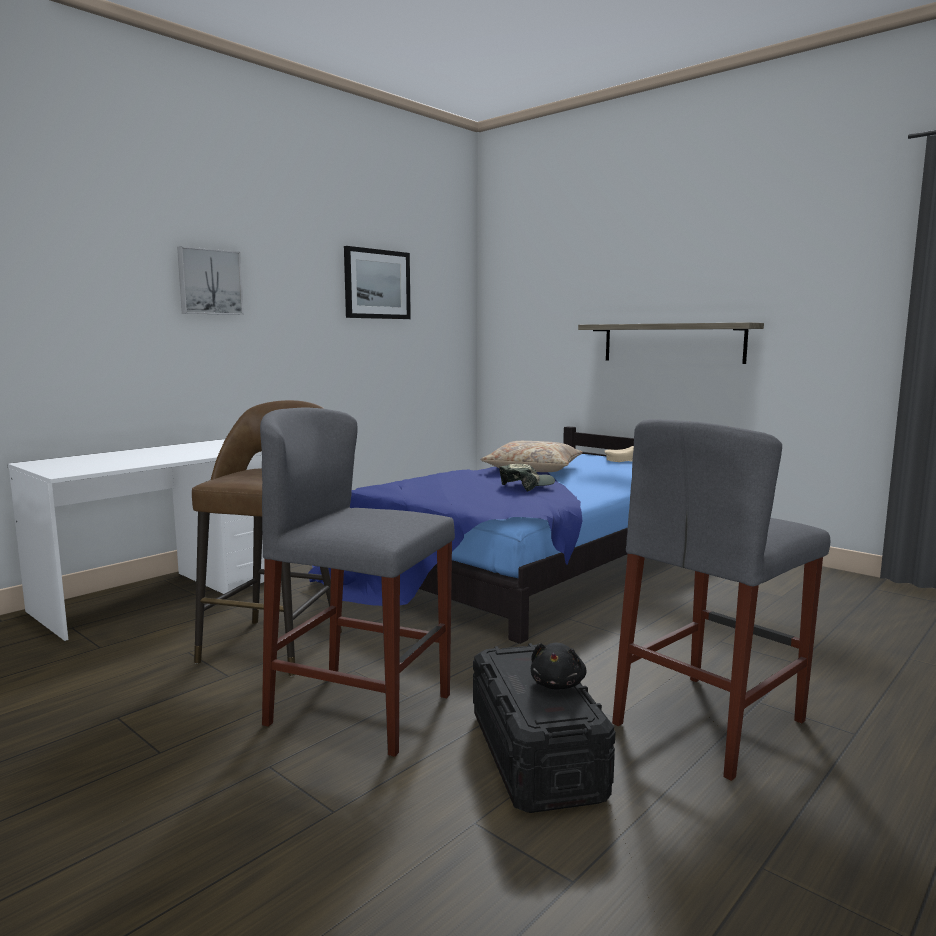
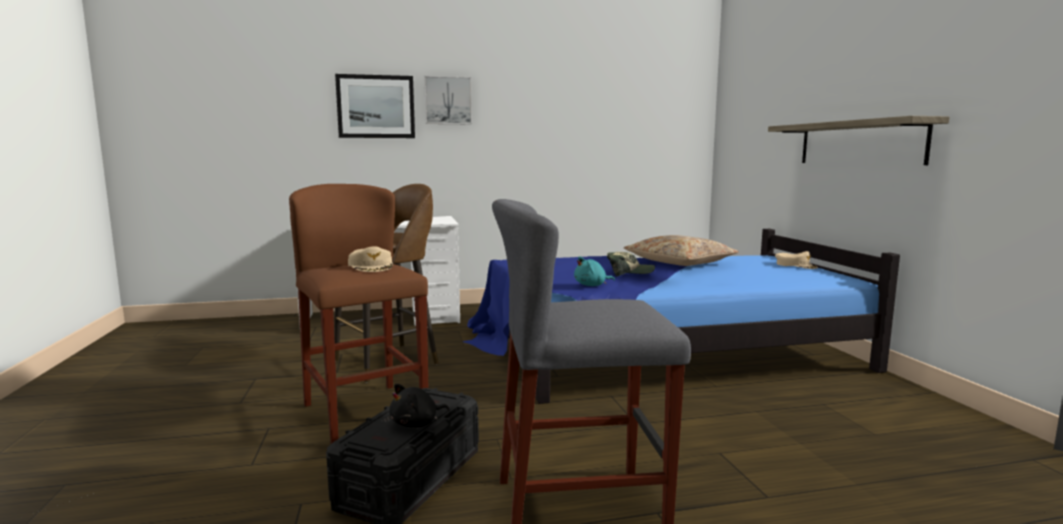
camera: 35 degrees right, 0 degrees up
(360, 709) = (365, 413): grey stool -> brown stool
(377, 284) = (600, 97): picture -> picture (376, 106)
(378, 514) = (371, 266): none -> beige cap
(530, 503) = (592, 285): none -> turquoise plush toy

